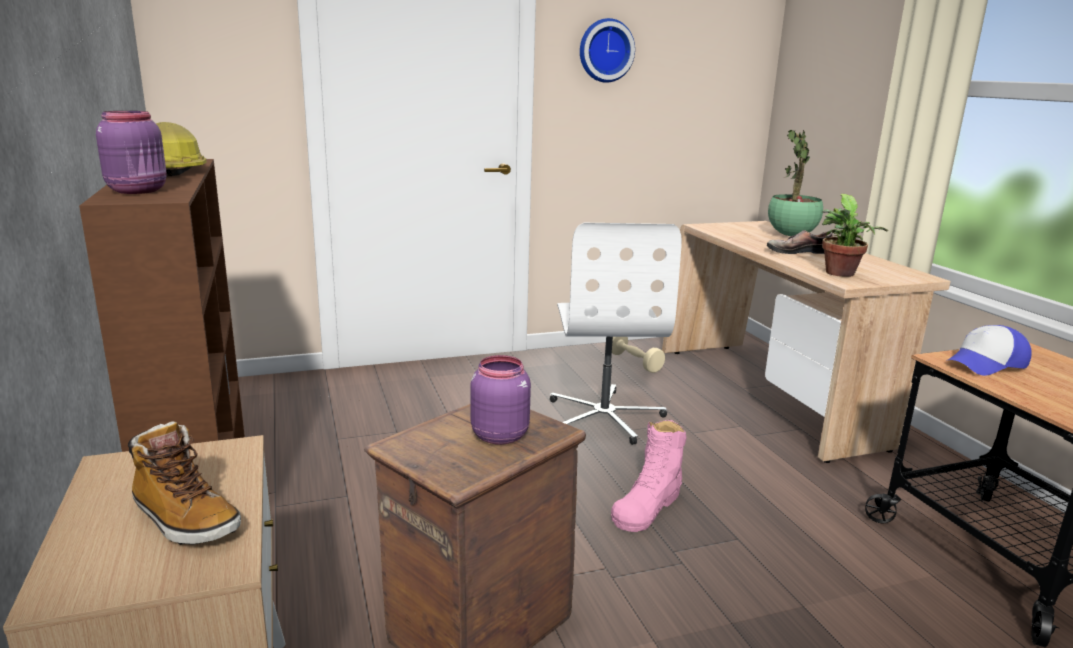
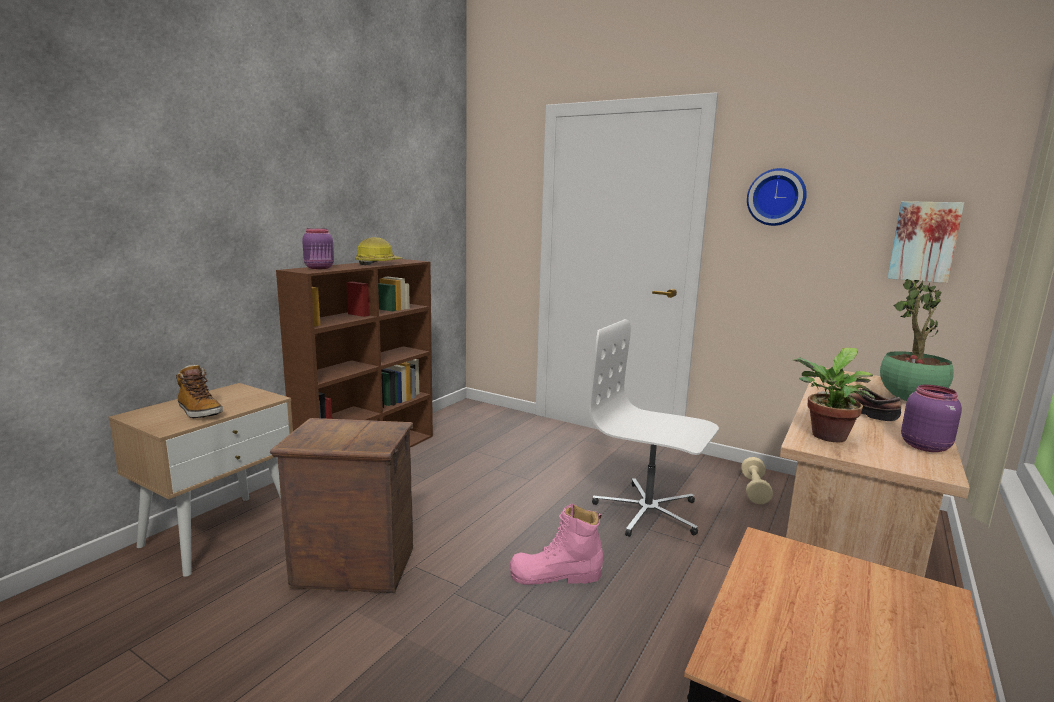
camera: 50 degrees right, 5 degrees down
(185, 520) = (199, 412): boot -> boot turned 45 degrees counterclockwise
(499, 435) = (354, 436): purple jar -> purple jar (924, 446)
(605, 416) = (648, 512): white office chair -> white office chair turned 75 degrees clockwise
(722, 95) = (923, 241): none -> picture
(986, 364) = (808, 570): cap -> none

